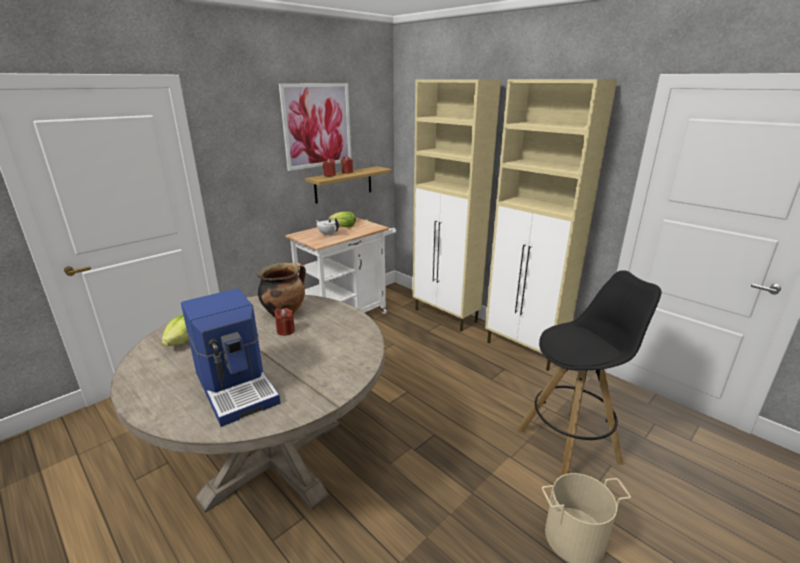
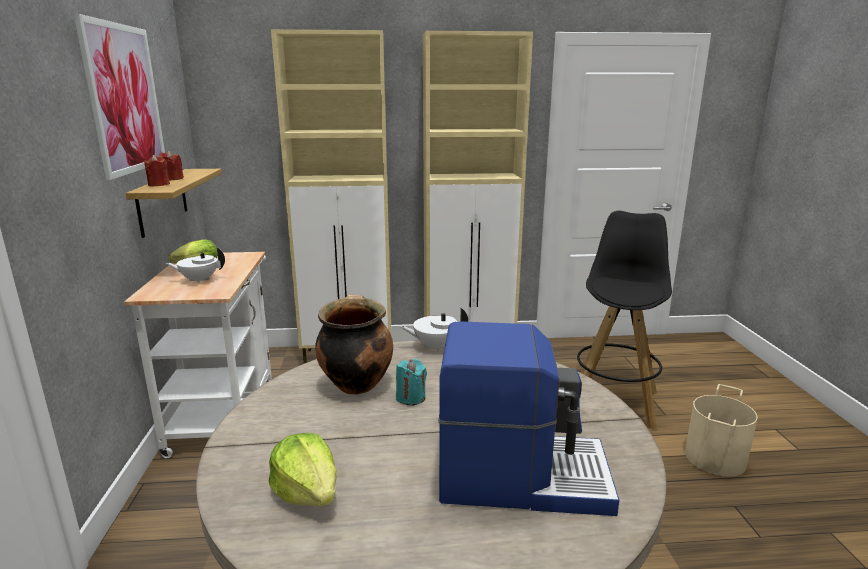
camera: 50 degrees left, 5 degrees down
(285, 331) = (411, 397): red candle -> turquoise candle
(353, 314) = (435, 346): none -> white teapot

